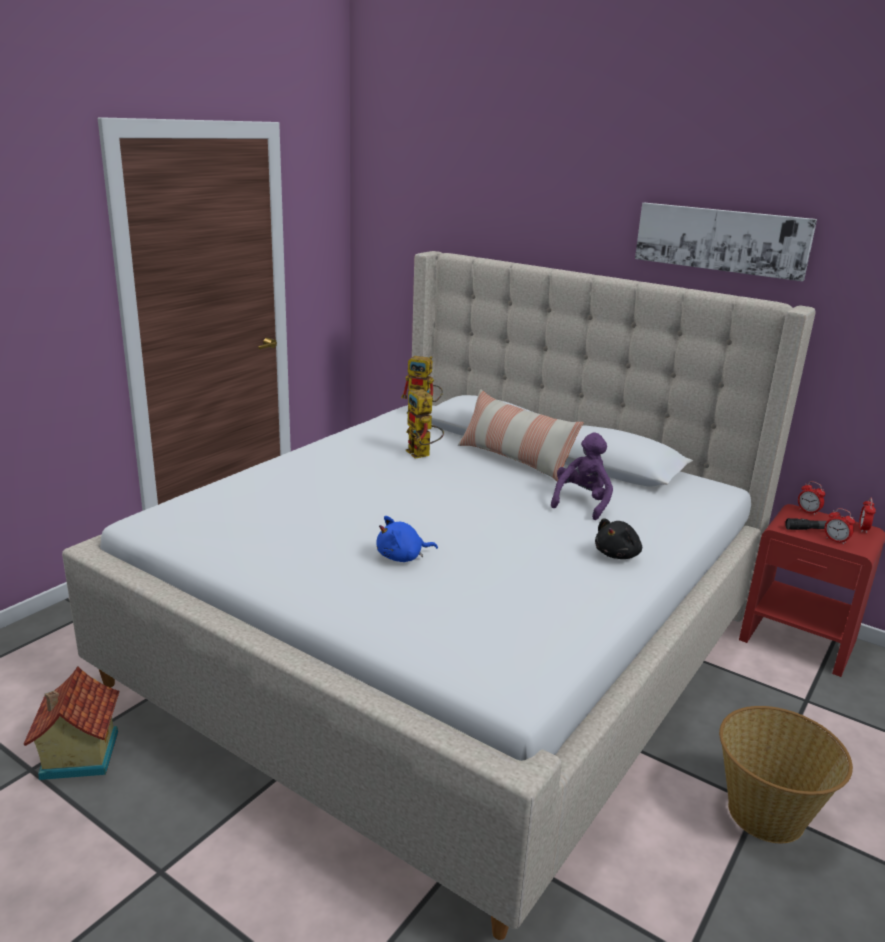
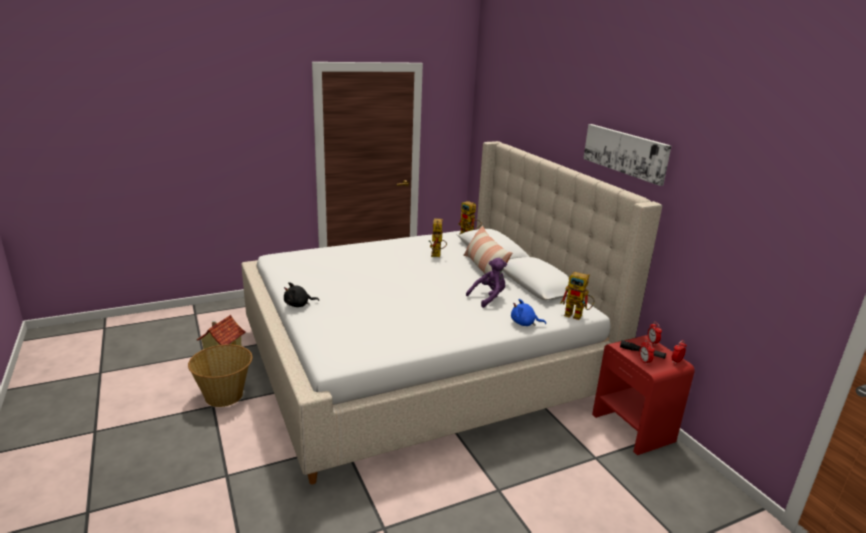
camera: 30 degrees right, 0 degrees up
(402, 557) = (360, 298): blue plush toy -> blue plush toy (524, 323)
(618, 554) = (469, 325): black plush toy -> black plush toy (298, 305)
(720, 498) = (577, 316): none -> toy robot
(767, 813) = (498, 495): basket -> basket (224, 396)

